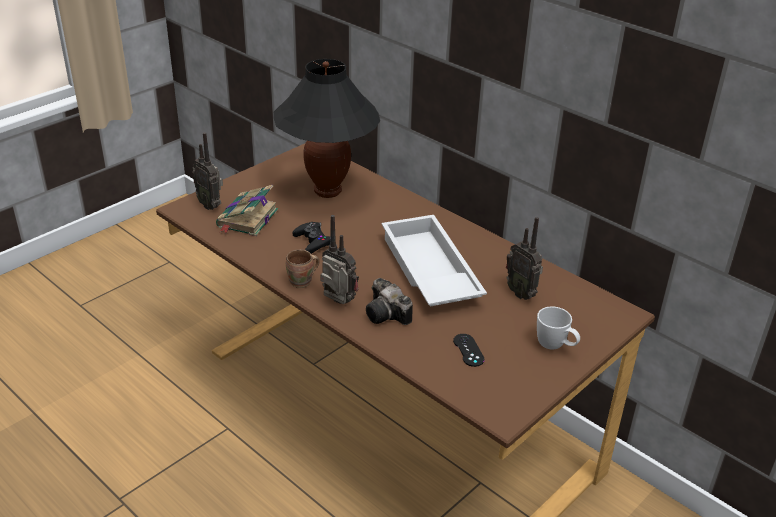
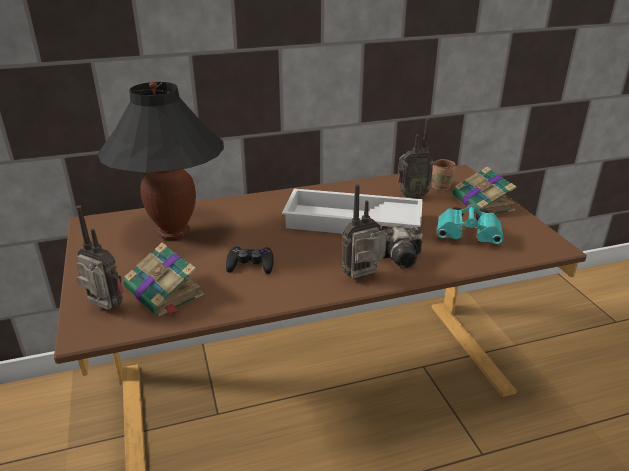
camera: 60 degrees left, 5 degrees down
(211, 205) = (105, 310): radio -> radio turned 135 degrees counterclockwise
(302, 282) = (313, 288): brown mug -> brown mug (442, 186)
(468, 350) = (470, 237): black game controller -> turquoise binoculars
(555, 346) = (483, 204): white mug -> book

